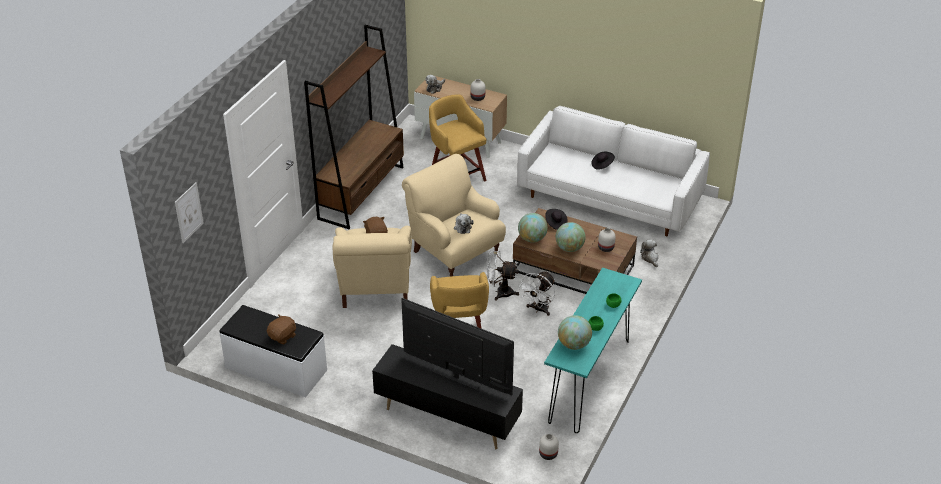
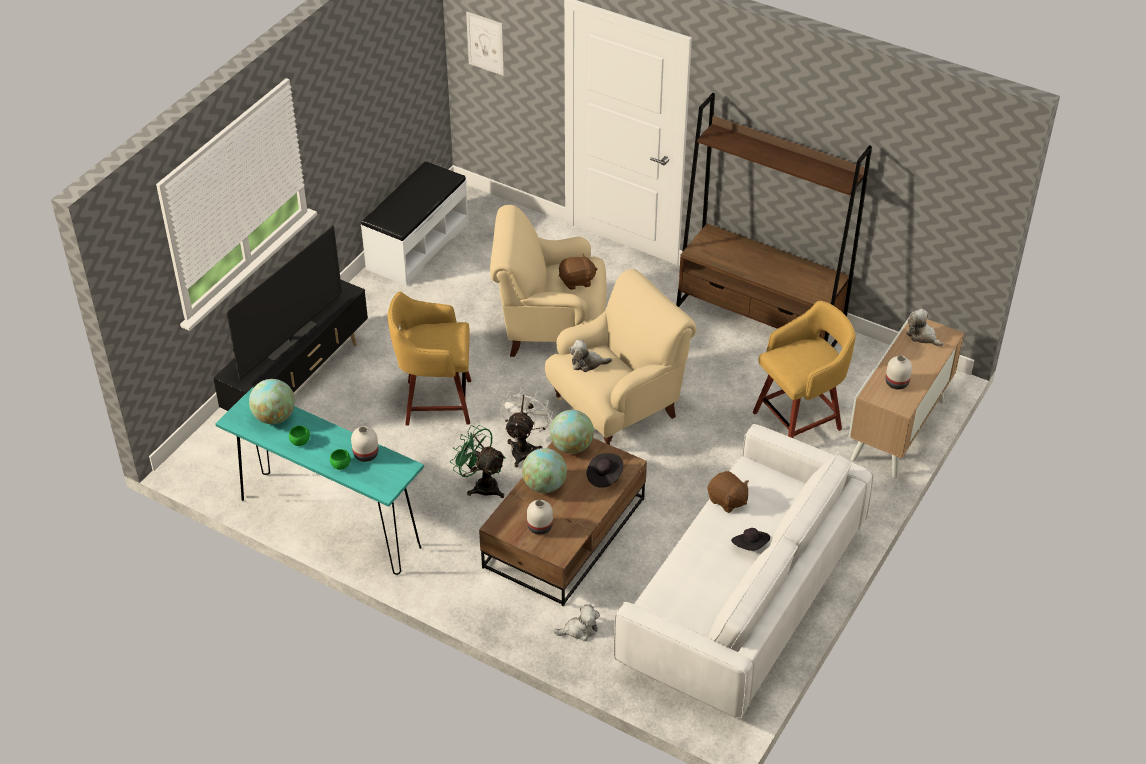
camera: 95 degrees right, 5 degrees up
(283, 336) = (401, 206): brown plush toy -> brown plush toy (727, 500)
(538, 309) = (481, 485): white fan -> green fan
(548, 454) = (215, 469): white vase -> white vase (366, 455)

